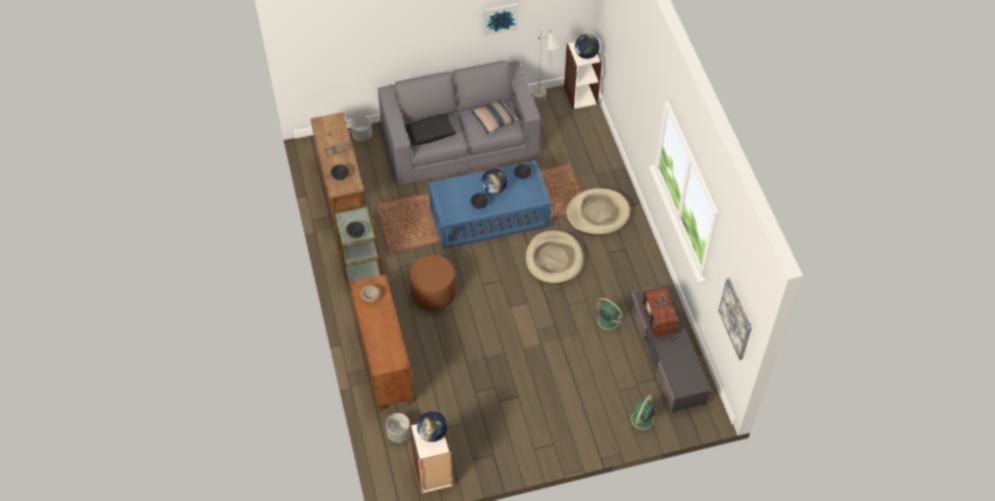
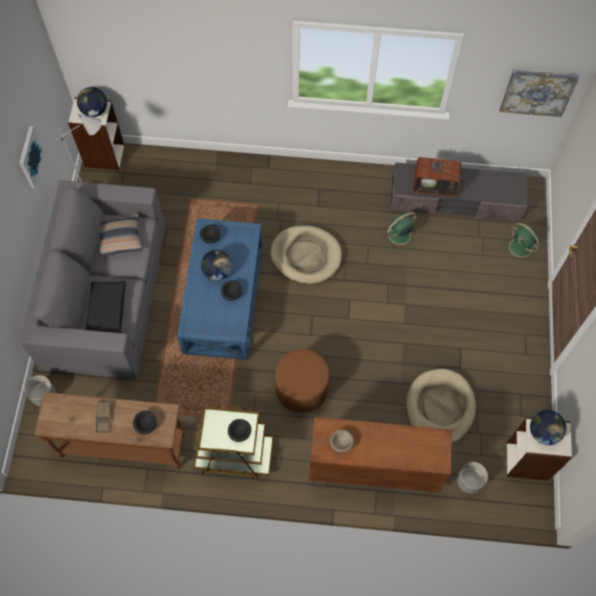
camera: 70 degrees left, 10 degrees up
(597, 214) = (266, 196): beige dog bed -> beige dog bed (440, 407)

